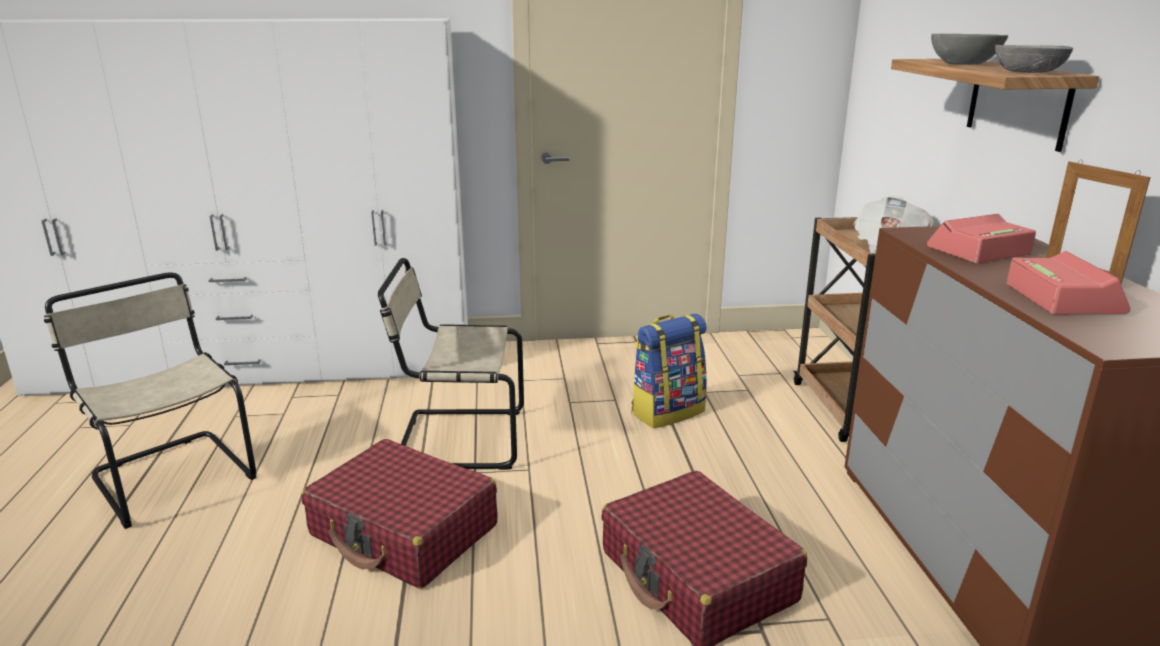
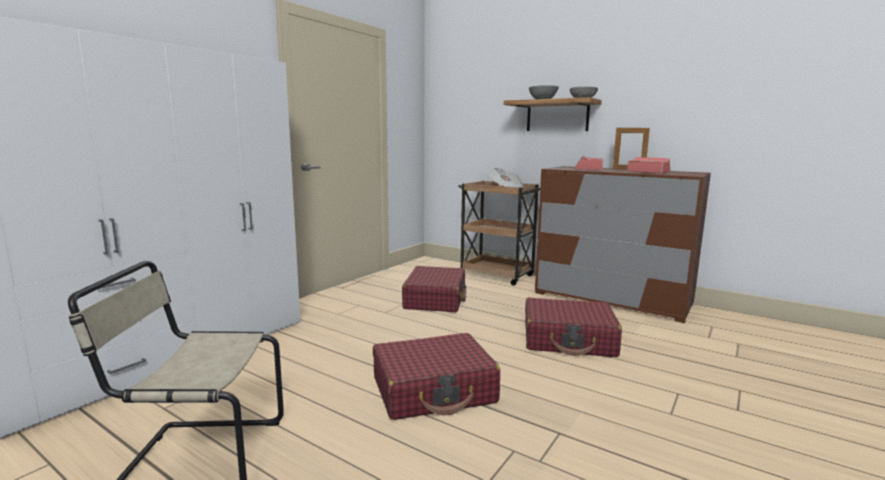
camera: 50 degrees left, 10 degrees down
(456, 439) = (364, 347): beige chair -> none
(667, 412) = (435, 299): backpack -> red suitcase

